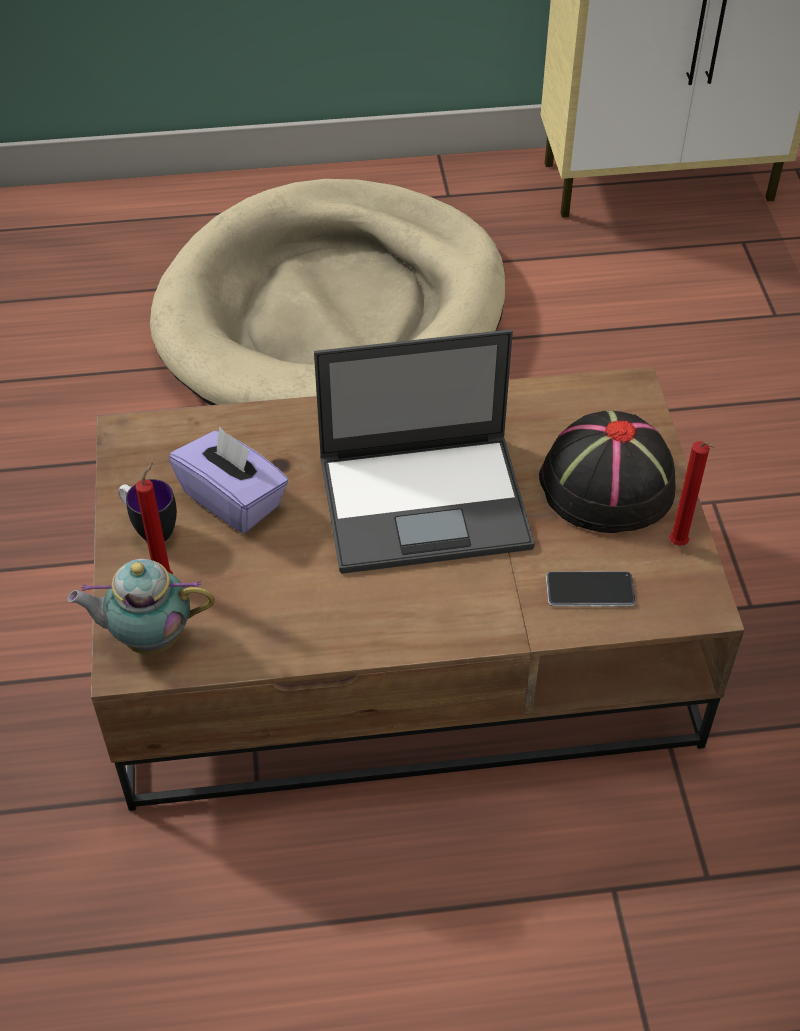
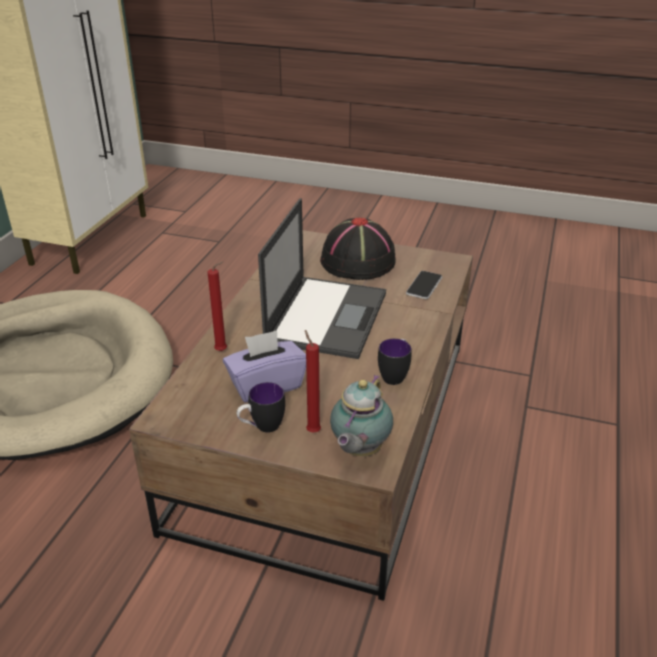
camera: 65 degrees left, 15 degrees down
(326, 626) = (395, 375): none -> mug
(679, 546) = (412, 255): red candle -> red candle (223, 351)

